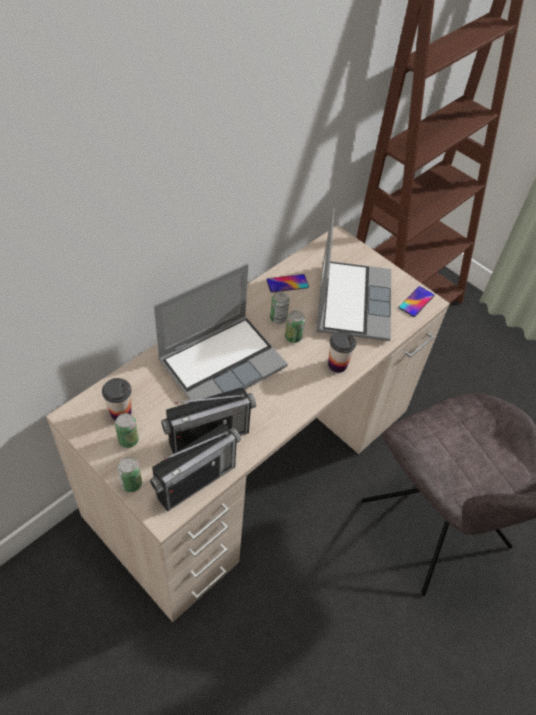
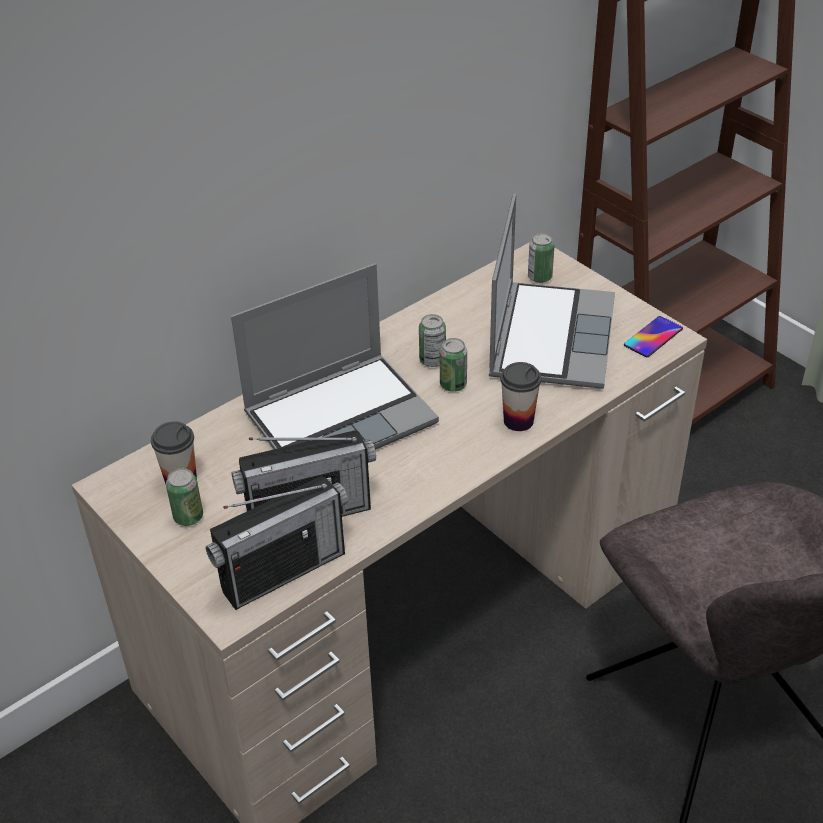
camera: 10 degrees right, 10 degrees down
(131, 484) = (186, 573): can -> can (540, 277)
(287, 283) = (451, 315): phone -> none

